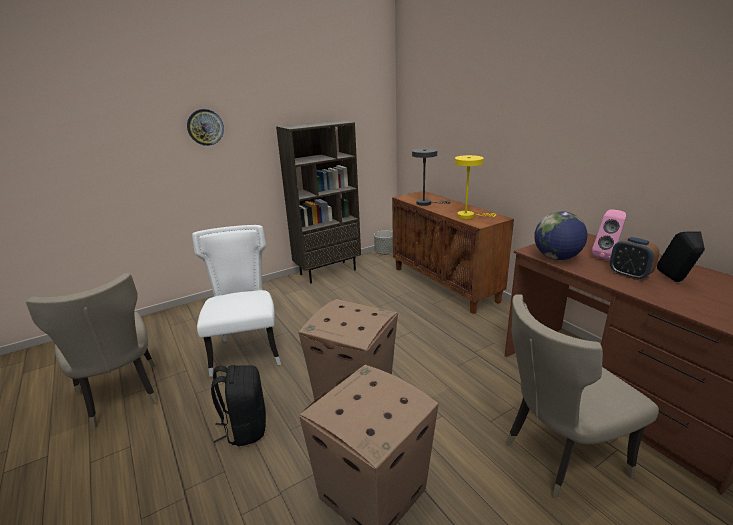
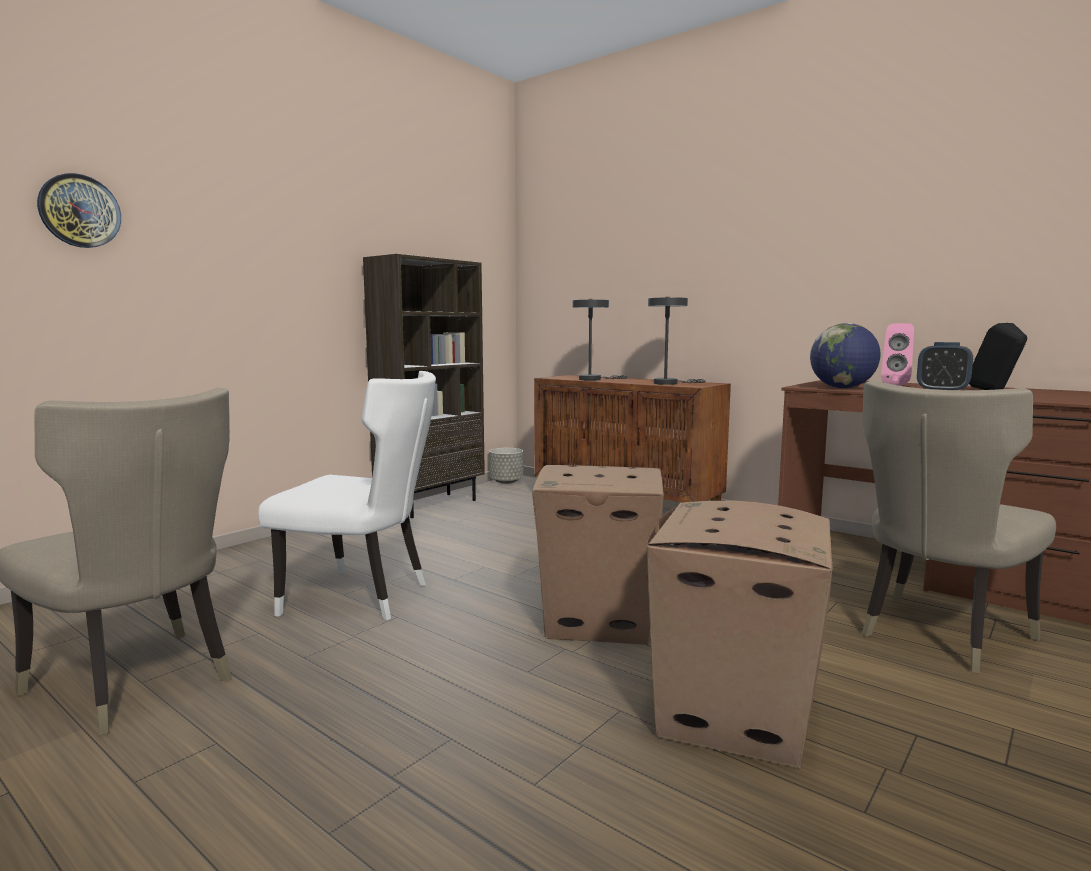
camera: 20 degrees left, 15 degrees down
(205, 127) = (257, 238): wall clock -> wall clock (79, 211)
(245, 428) = (444, 682): black backpack -> none
(246, 351) = (363, 597): white chair -> white chair turned 135 degrees clockwise
(468, 216) = (669, 383): yellow table lamp -> grey table lamp

